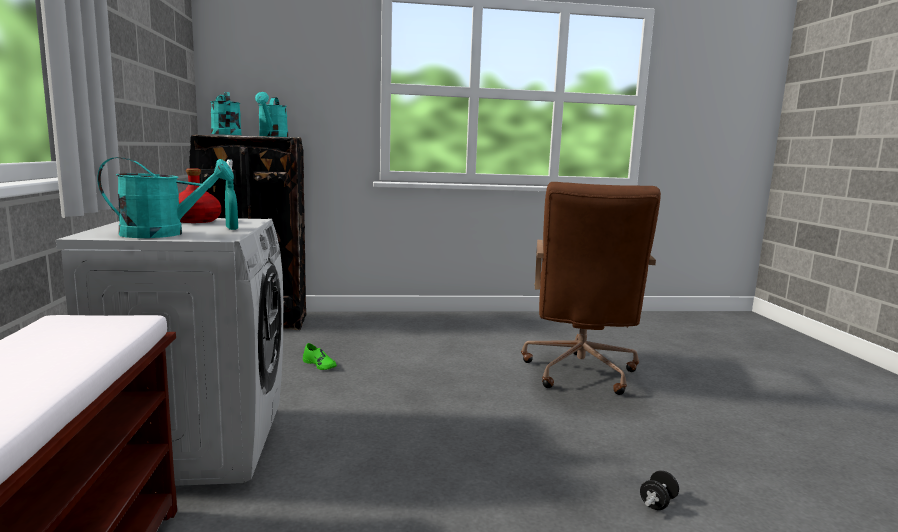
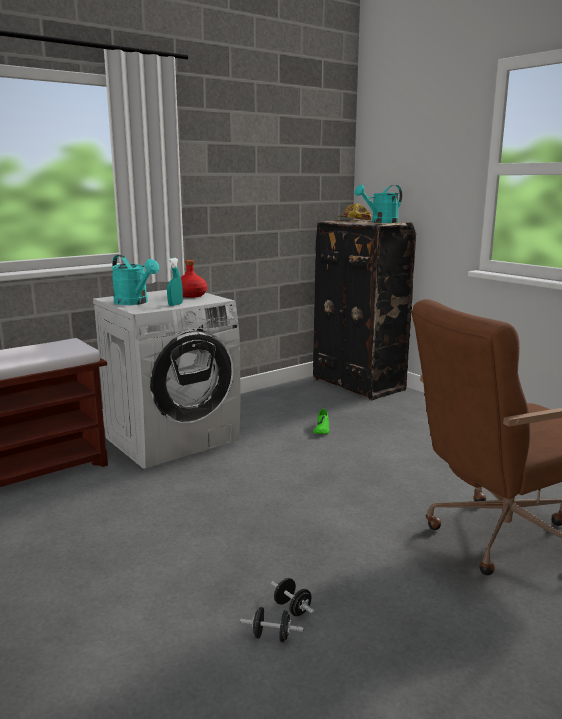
camera: 60 degrees right, 5 degrees up
(225, 134) = (353, 220): turquoise watering can -> cap
(621, 480) = (292, 608): none -> black dumbbell

